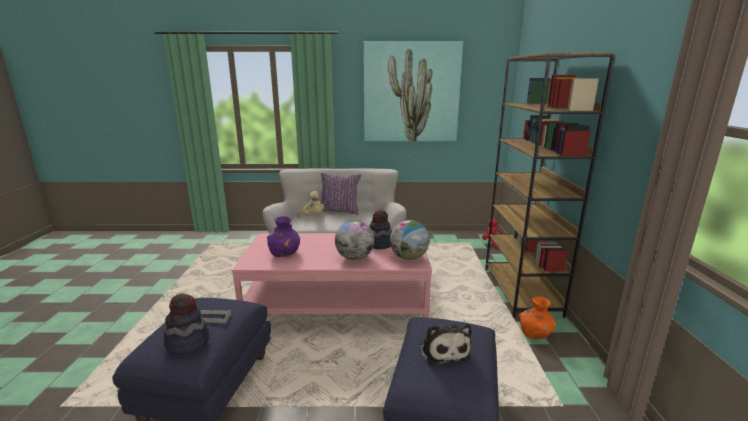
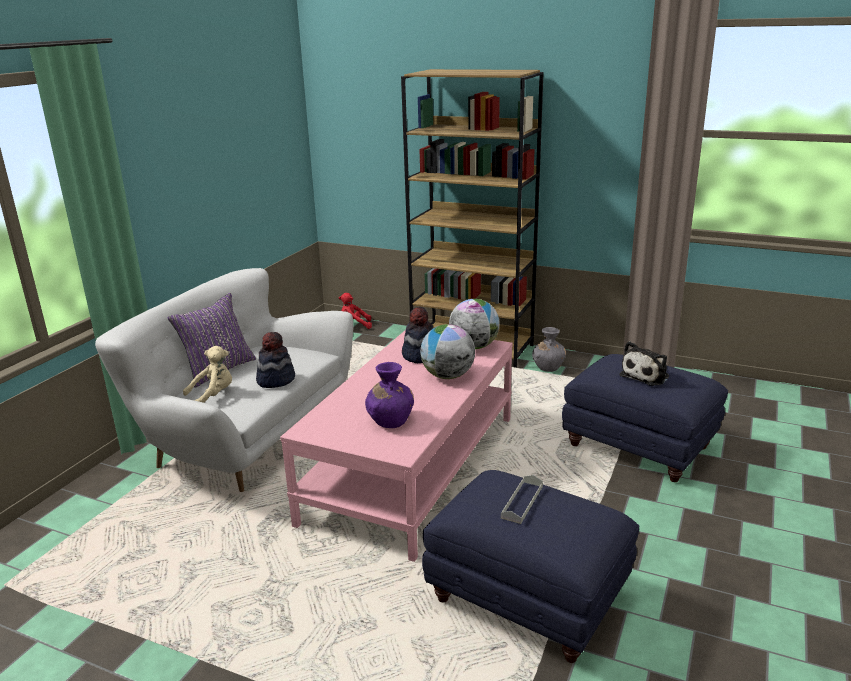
camera: 65 degrees left, 5 degrees up
(187, 342) = (576, 515): hat -> hat (275, 380)
(411, 93) = (210, 136): picture -> none
(443, 350) = (646, 375): plush toy -> plush toy turned 120 degrees clockwise
(535, 334) = (548, 367): orange vase -> grey vase

